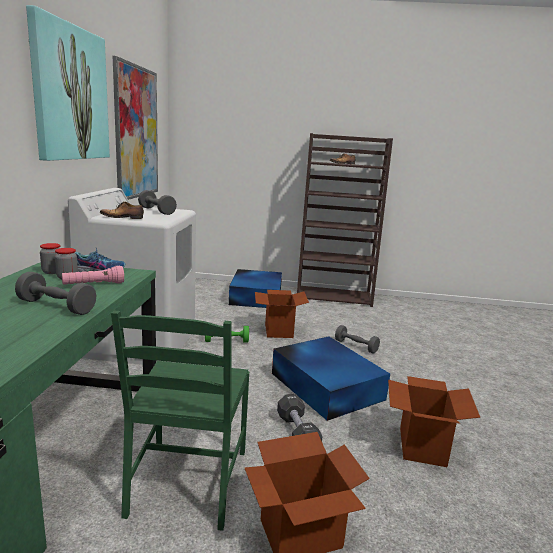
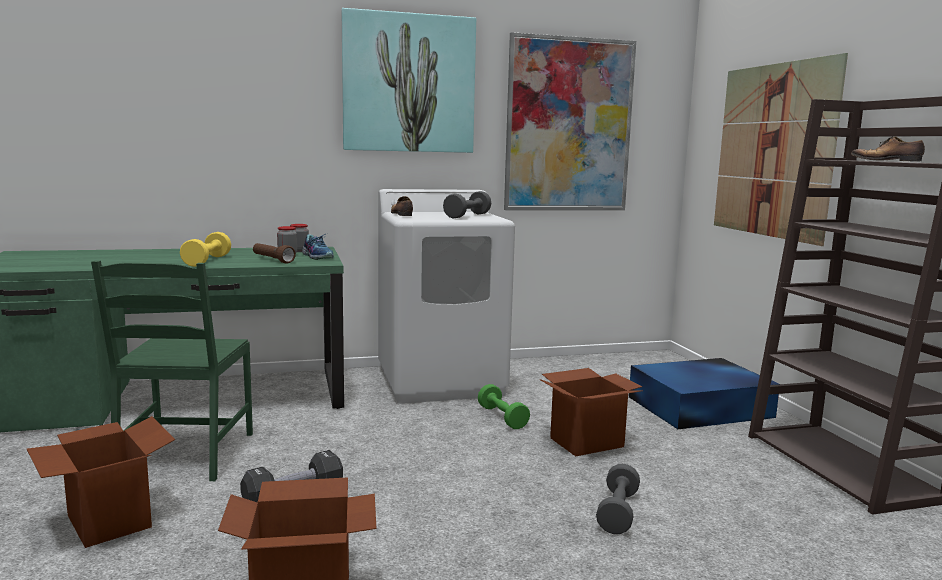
camera: 70 degrees right, 5 degrees down
(56, 306) = (207, 261): grey dumbbell -> yellow dumbbell
(93, 285) = (272, 260): pink flashlight -> brown flashlight
(188, 482) = (185, 455): green chair -> green chair turned 75 degrees counterclockwise
(251, 153) = (772, 150): none -> picture
(326, 385) = (437, 500): blue storage box -> none

